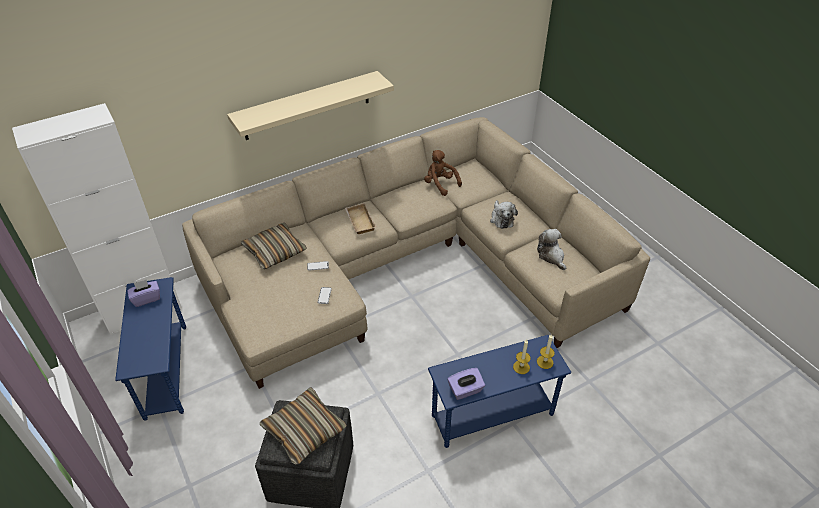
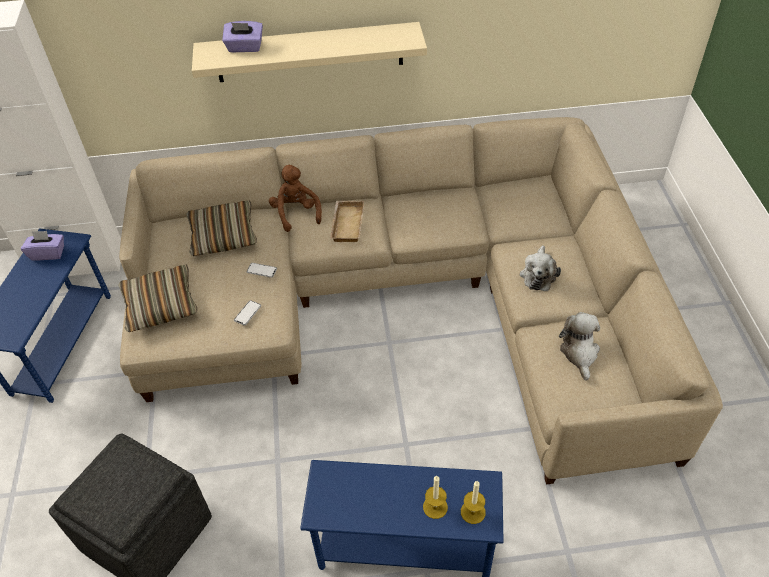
camera: 25 degrees right, 5 degrees up
(304, 430) = (120, 487): pillow -> pillow (160, 305)
(440, 184) = (481, 200): brown plush toy -> brown plush toy (296, 213)
(465, 390) = (340, 512): purple tissue box -> purple tissue box (245, 47)

